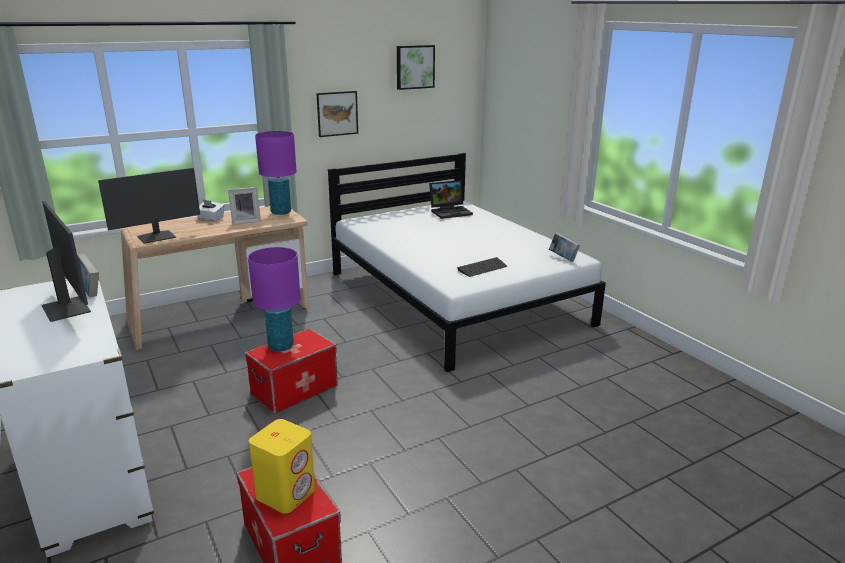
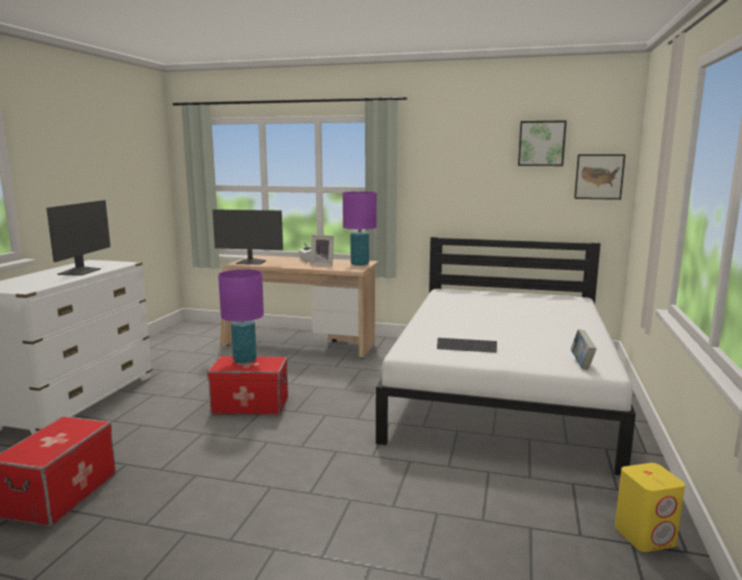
camera: 45 degrees right, 10 degrees down
(90, 290) = (113, 268): book -> none
(286, 493) = (50, 440): yellow speaker -> yellow speaker (645, 536)
(337, 113) = (449, 185): picture -> picture (599, 176)
(451, 212) = (547, 301): laptop -> none

